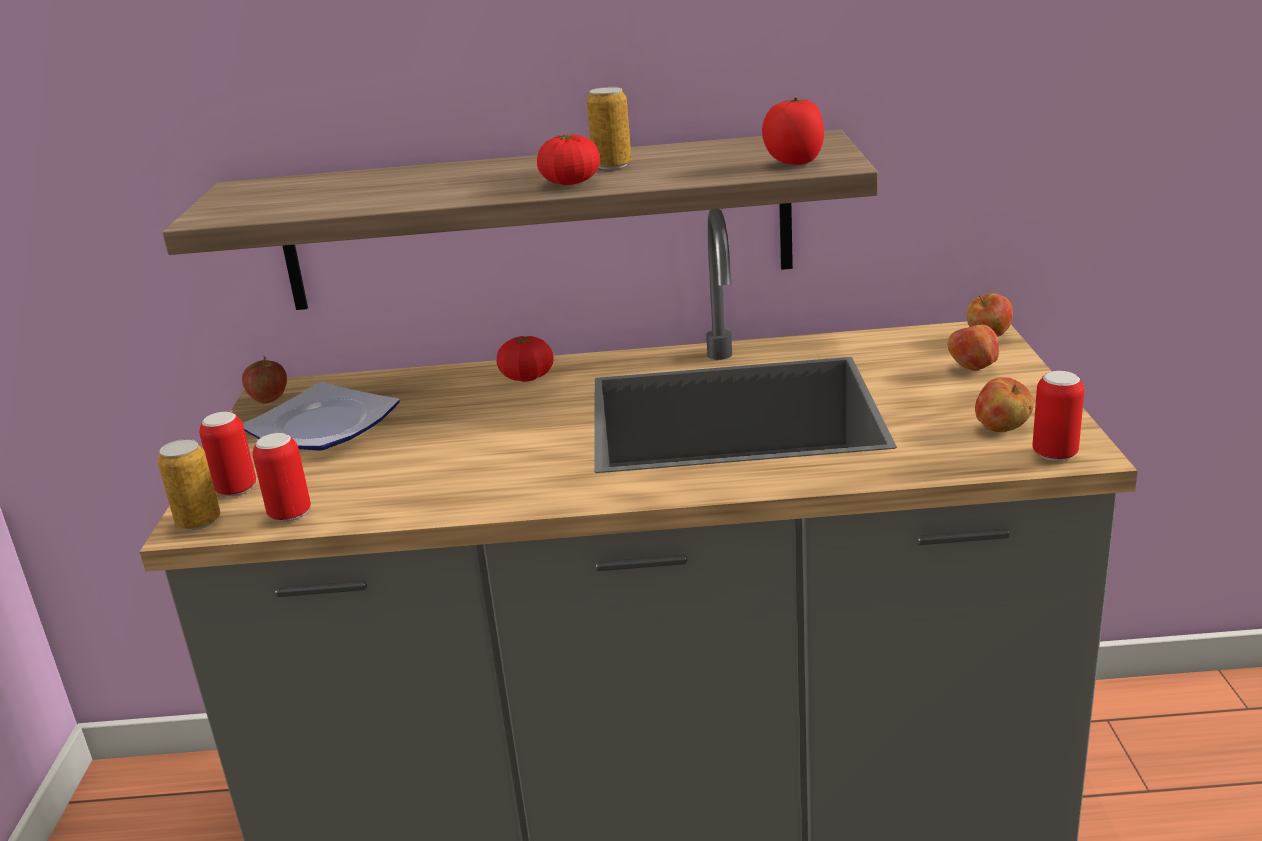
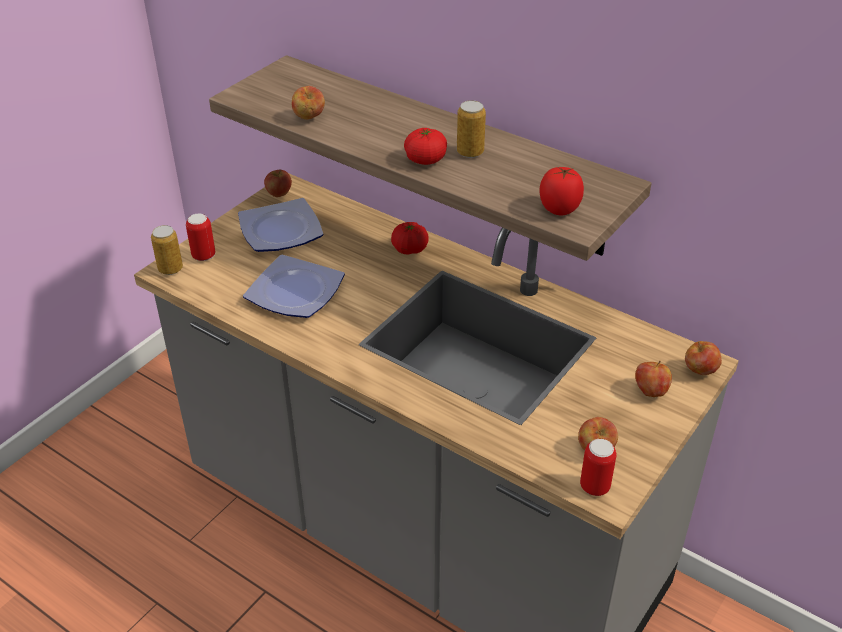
camera: 35 degrees right, 15 degrees up
(290, 514) = (207, 288): can -> none
(350, 202) = (309, 118): none -> apple
(429, 465) = (294, 291): none -> plate

